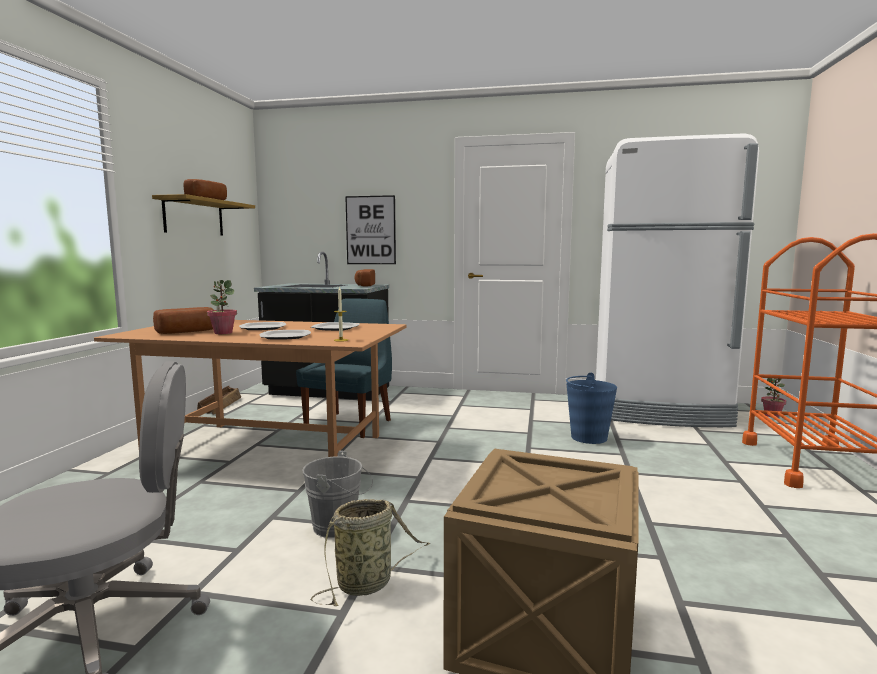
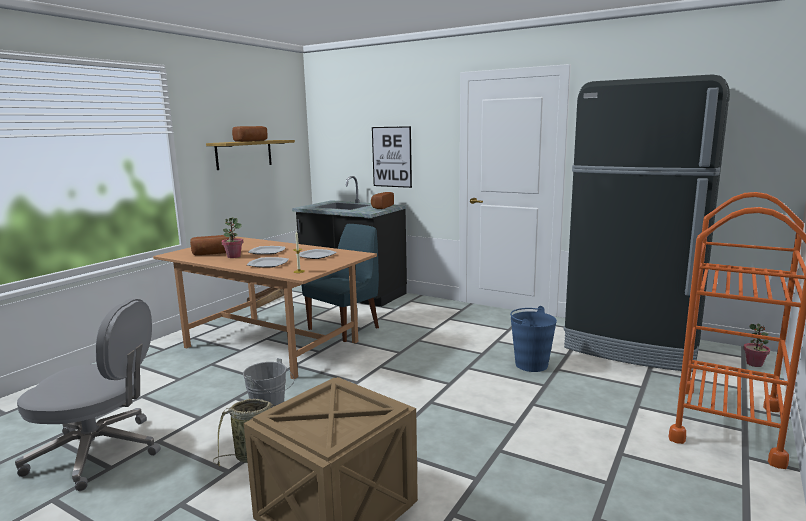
camera: 20 degrees right, 5 degrees up
(660, 411) = (632, 345): white fridge -> black fridge

